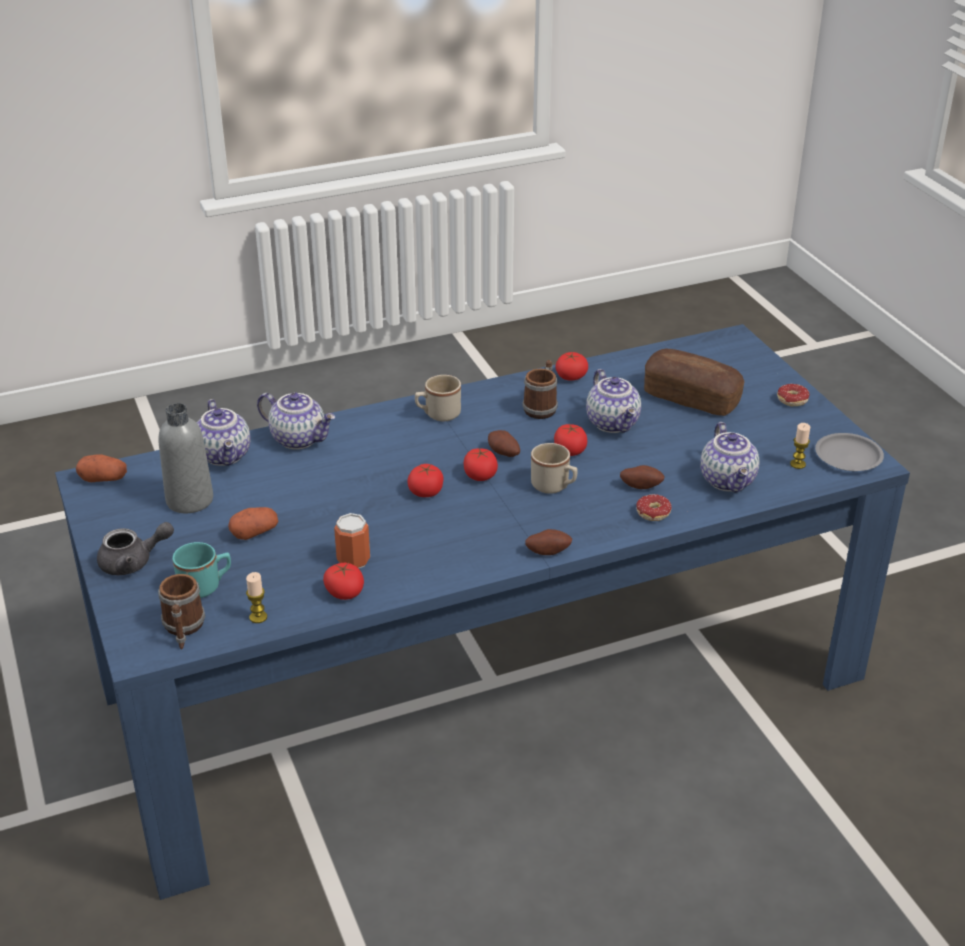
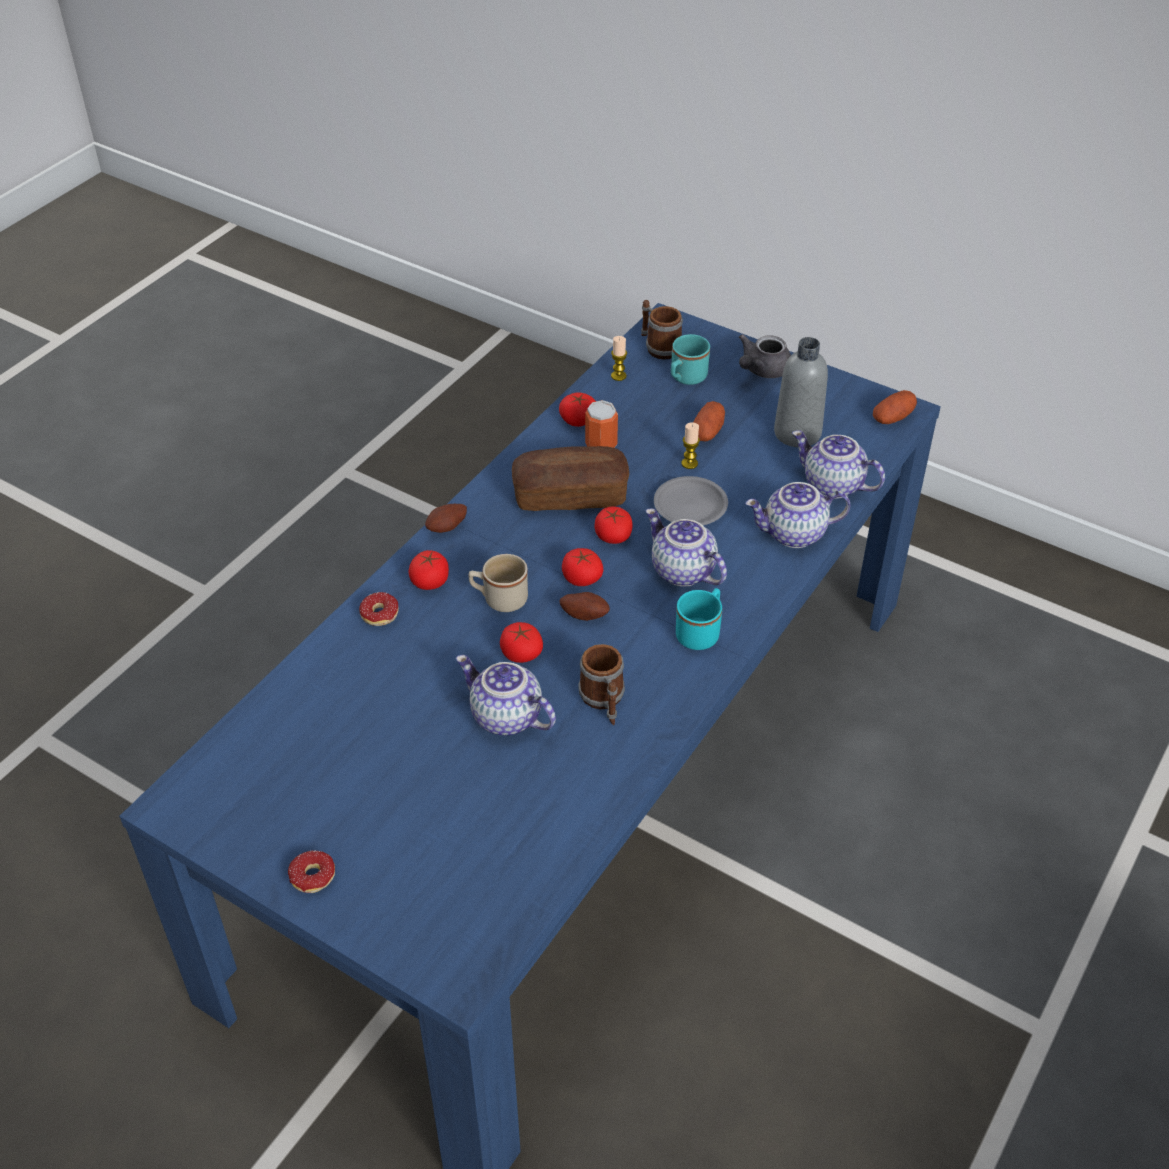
camera: 145 degrees right, 10 degrees up
(438, 414) = (701, 632): beige mug -> turquoise mug
(571, 376) = (614, 771): tomato -> tomato (430, 581)
(641, 486) = (414, 643): potato -> none
(691, 398) = (443, 811): bread -> bread (570, 496)
(729, 481) = (325, 695): teapot -> teapot (681, 571)
(797, 464) = (259, 759): candle -> candle (689, 463)
(848, 456) = (202, 803): grey plate -> grey plate (690, 506)

